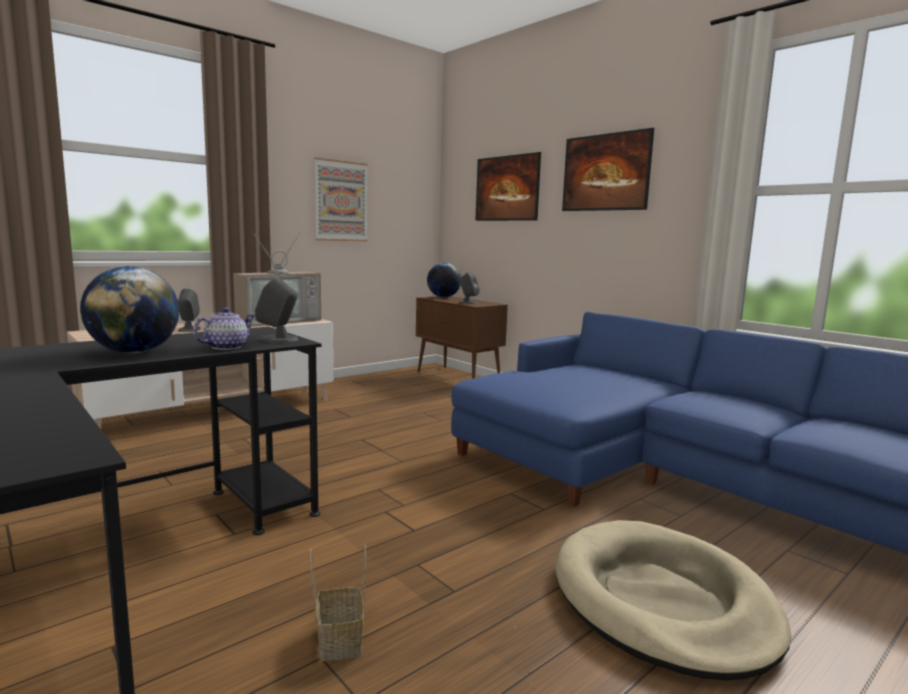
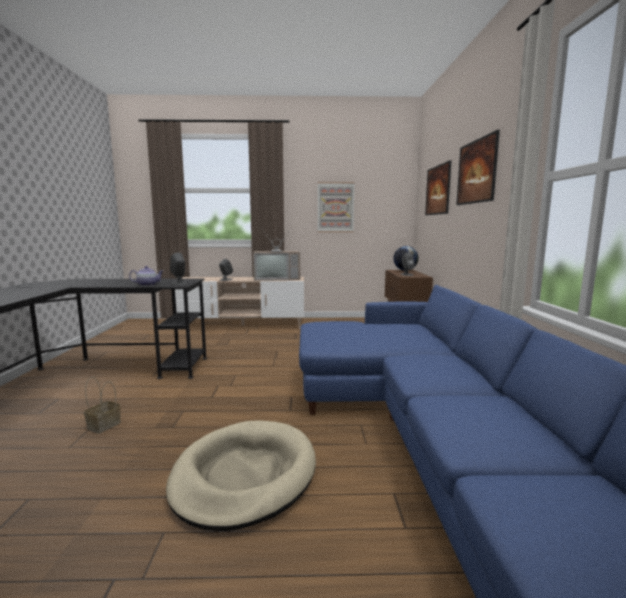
camera: 40 degrees right, 0 degrees up
(134, 352) = (114, 283): globe -> none

